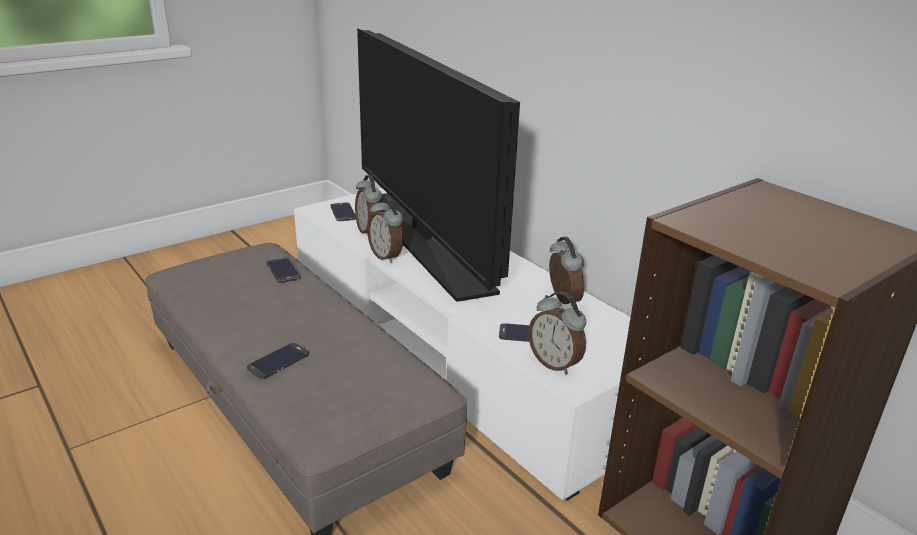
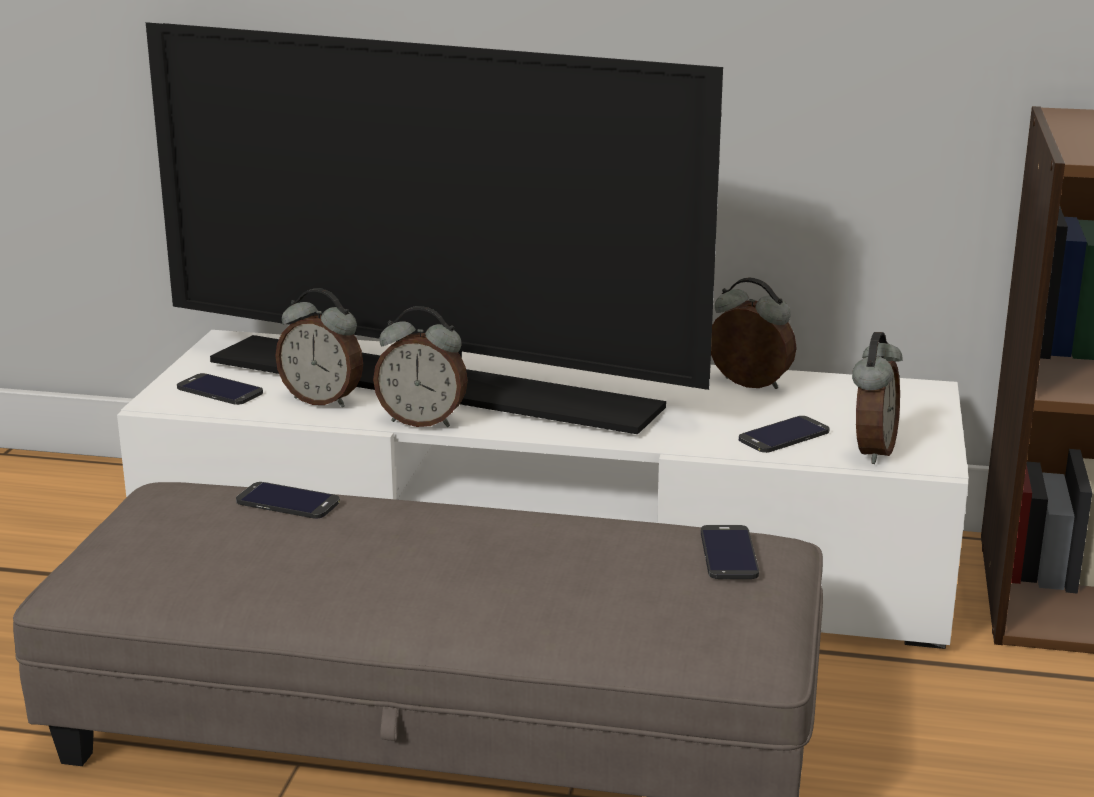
camera: 40 degrees left, 5 degrees down
(278, 361) = (540, 602): phone -> phone (729, 553)
(555, 363) = (871, 451): alarm clock -> alarm clock turned 75 degrees counterclockwise

